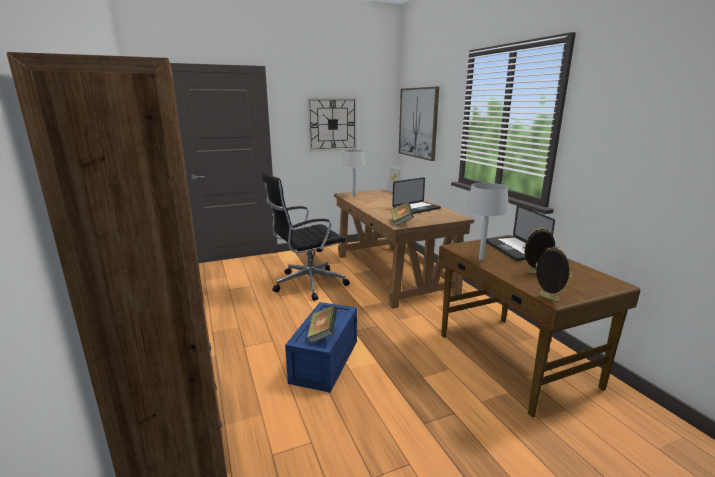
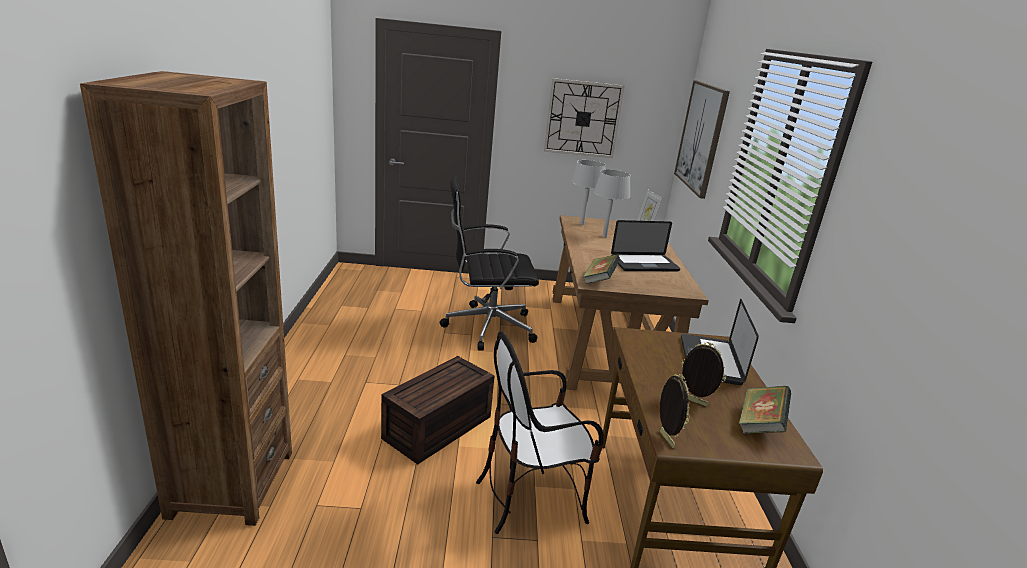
camera: 20 degrees right, 5 degrees up
(322, 334) = (429, 395): book -> book (760, 425)
(325, 362) = (438, 428): blue storage box -> brown storage box
(427, 386) = (531, 498): none -> chair
(481, 259) = (645, 361): grey table lamp -> grey table lamp (604, 237)

